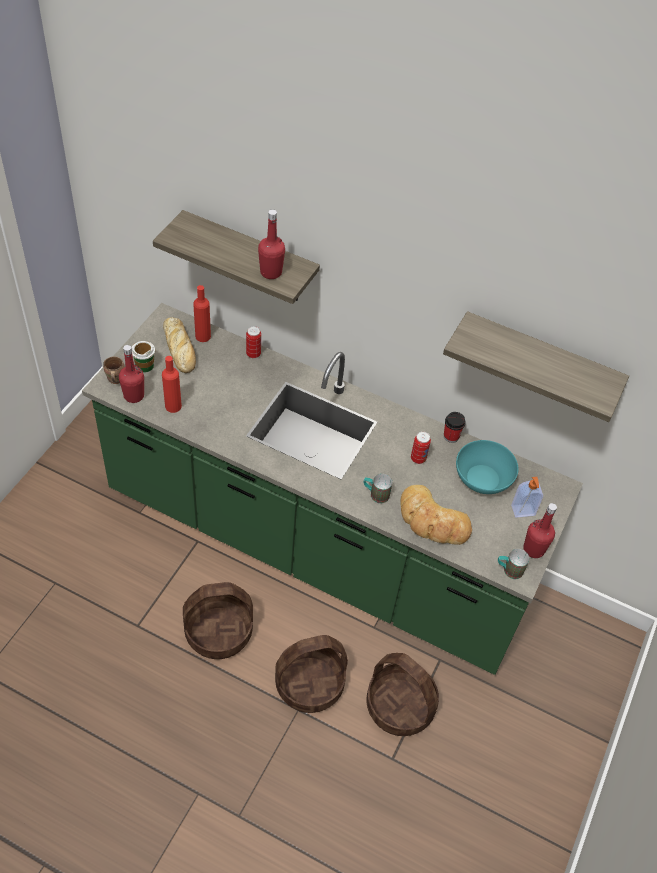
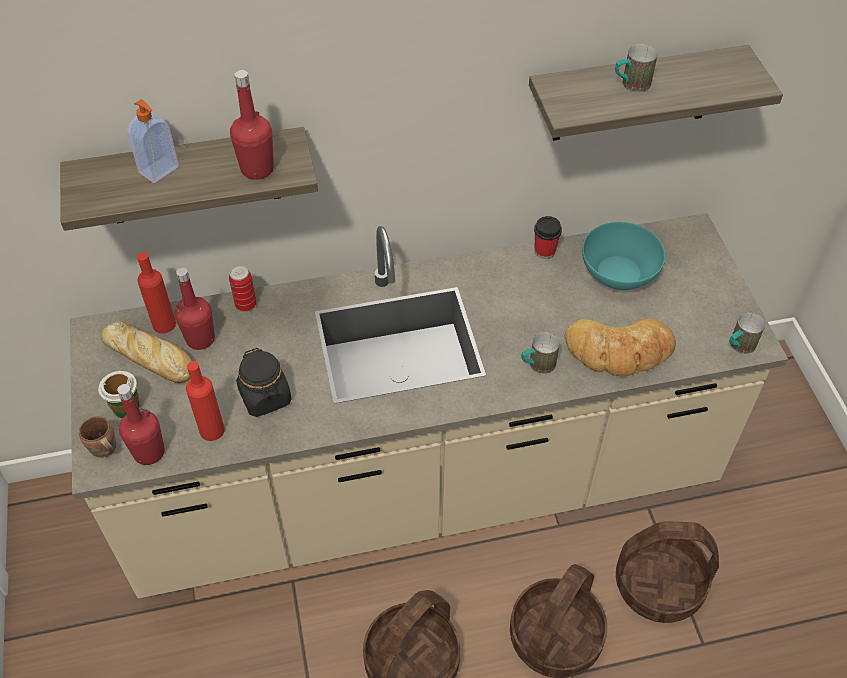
camera: 35 degrees left, 0 degrees up
(215, 408) = (265, 397): none -> black jar
(317, 545) = (423, 486): green counter -> beige counter
(418, 458) = (538, 297): can -> none
(520, 352) = (630, 85): none -> mug
(523, 511) = (688, 278): soap dispenser -> soap dispenser (160, 170)
(533, 549) = (736, 308): red bottle -> red bottle (200, 339)

